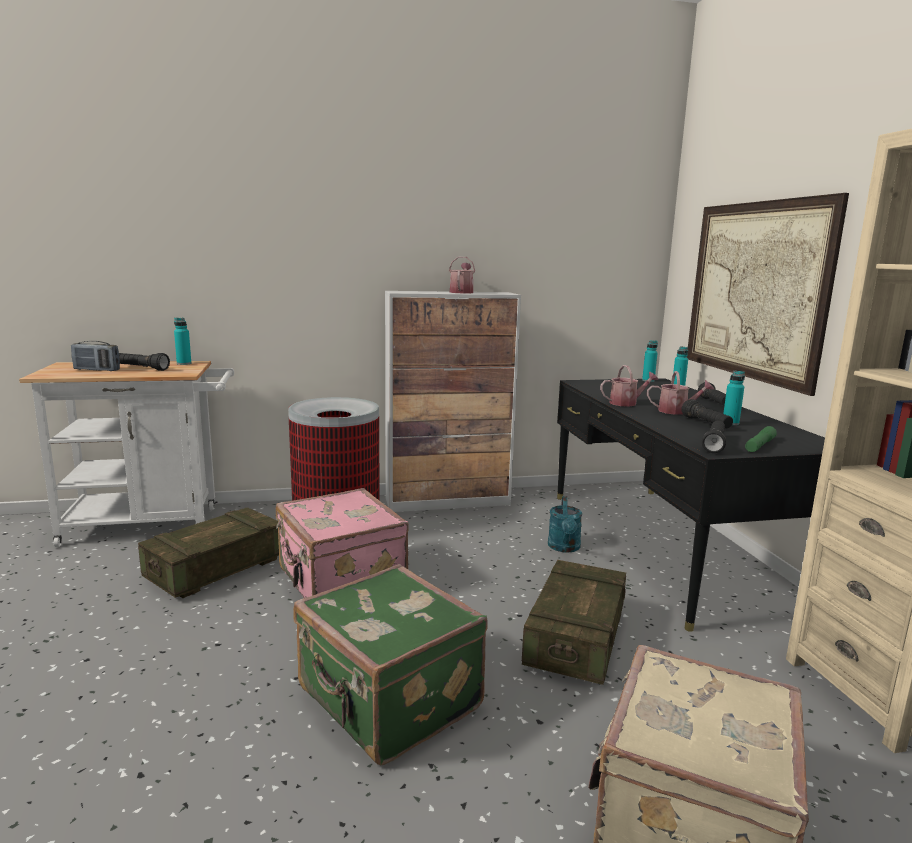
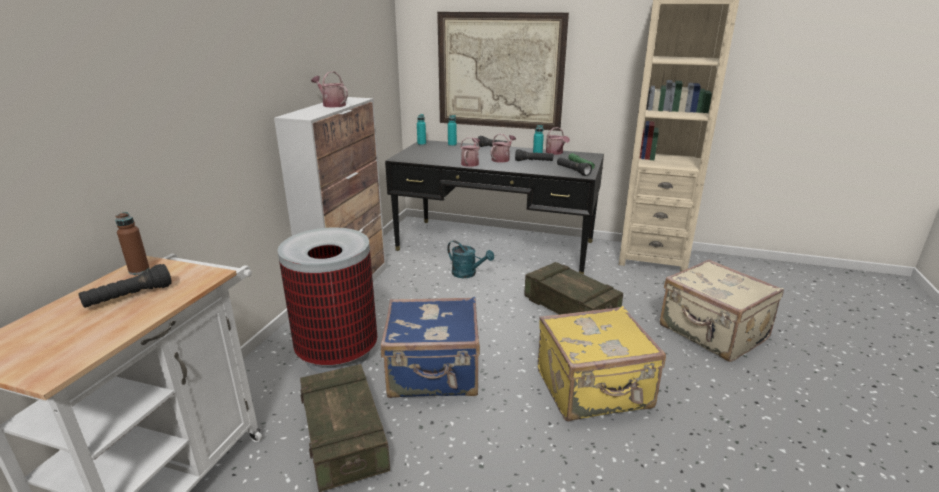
camera: 60 degrees left, 10 degrees up
(97, 370) = (82, 328): radio -> none
(184, 363) = (139, 270): turquoise bottle -> brown bottle
(340, 583) = (434, 374): pink suitcase -> blue suitcase
(388, 701) = (594, 390): green suitcase -> yellow suitcase
(780, 428) = (555, 153): none -> watering can

